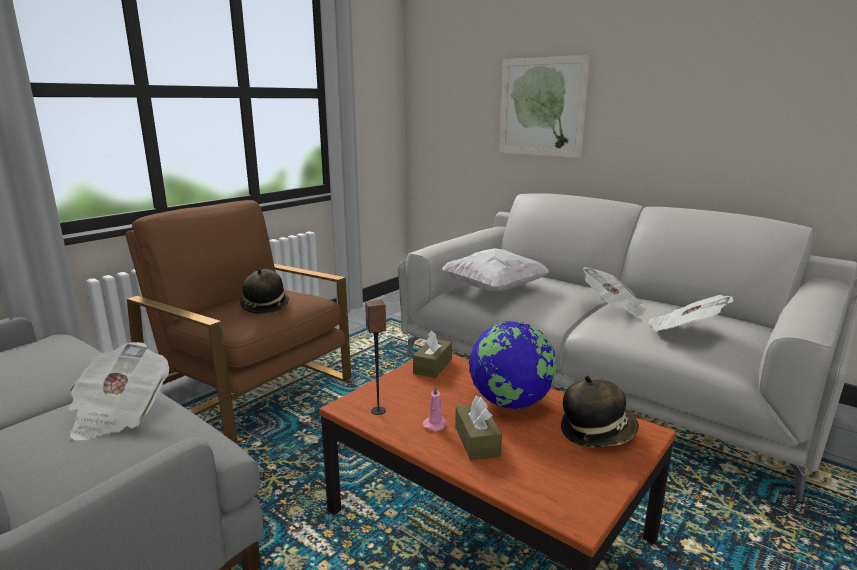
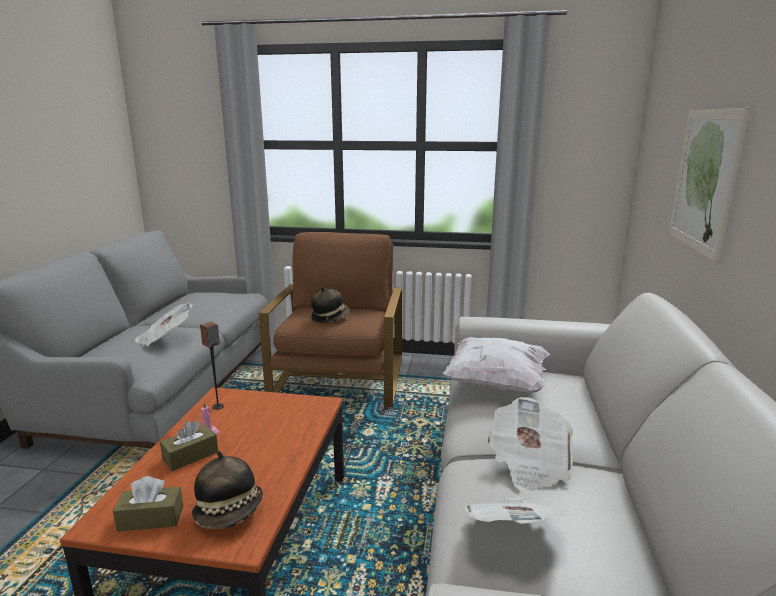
camera: 60 degrees right, 0 degrees up
(433, 366) = (304, 406): brown tissue box -> brown tissue box (151, 518)
(511, 403) = (261, 456): globe -> none

